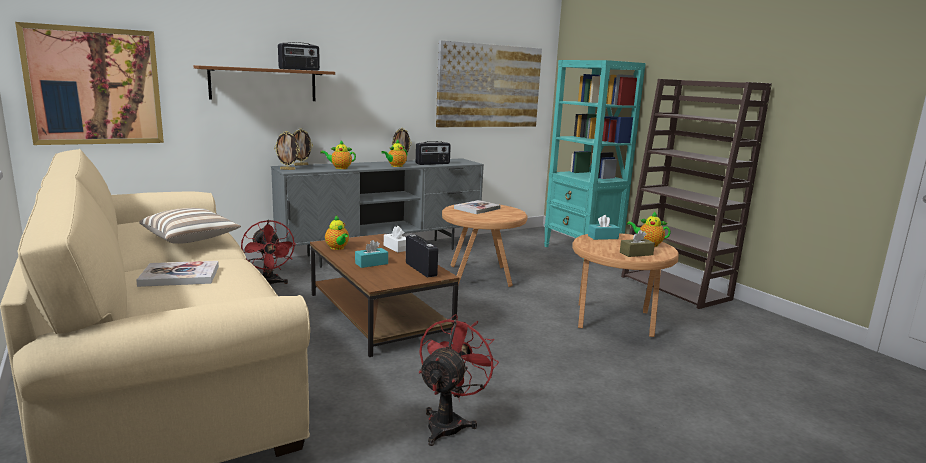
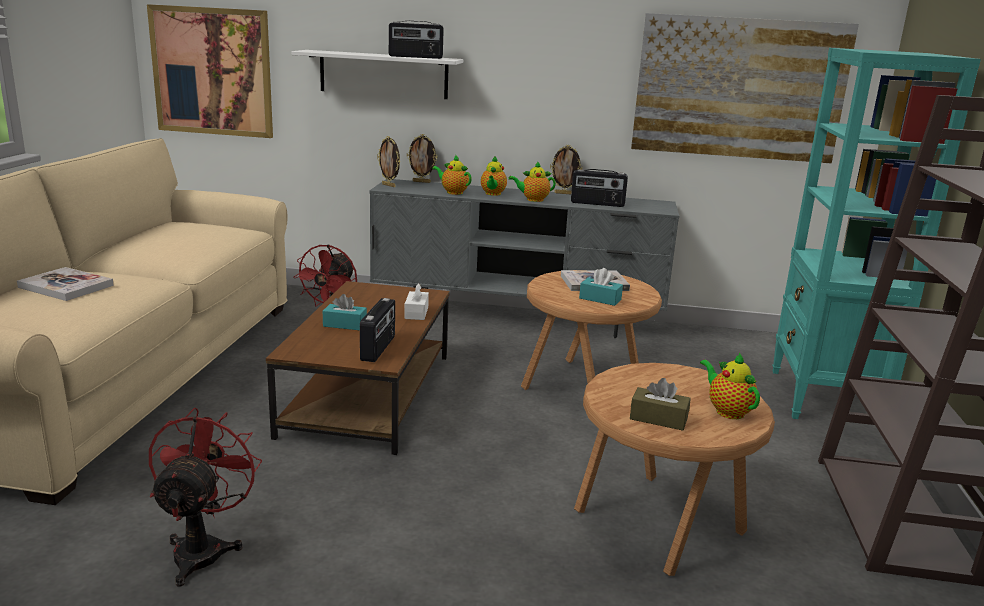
camera: 40 degrees right, 5 degrees up
(191, 239) = (171, 250): pillow -> none
(263, 84) = (383, 74): brown shelf -> white shelf
(337, 248) = (354, 296): teapot -> teapot (492, 194)
(449, 422) = (204, 548): red fan -> red fan turned 60 degrees counterclockwise
(603, 237) = (676, 376): turquoise tissue box -> turquoise tissue box (600, 299)

